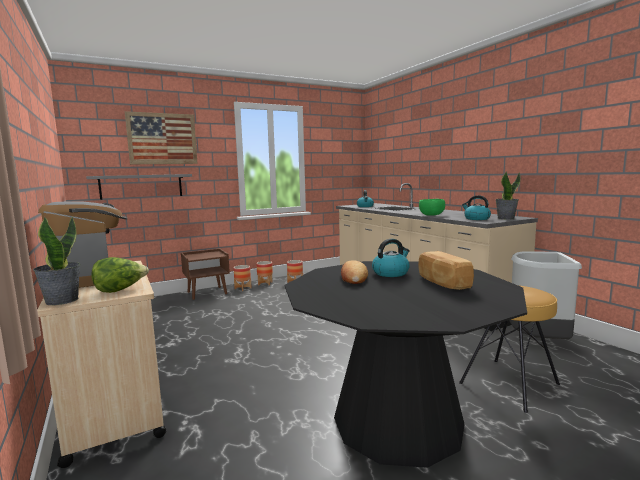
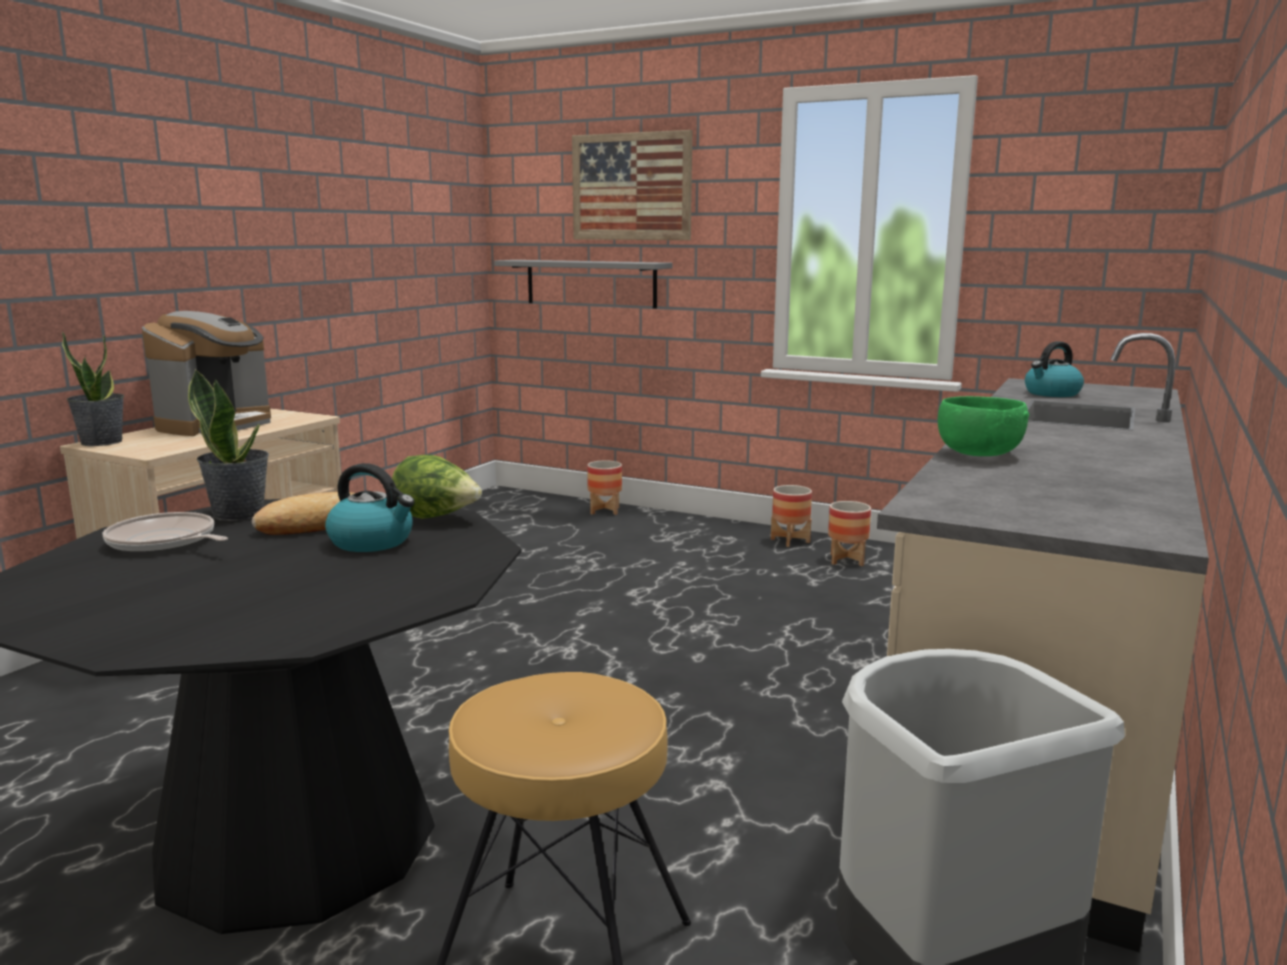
camera: 55 degrees right, 5 degrees up
(120, 290) = (156, 447): lettuce -> lettuce (436, 518)
(207, 293) = (664, 522): brown nightstand -> none
(243, 288) = (731, 535): planter -> planter (605, 511)
(345, 298) = (165, 542): none -> frying pan
(442, 282) = (314, 586): bread -> none
(476, 219) = (986, 496): kettle -> none
(505, 218) = (1077, 522): potted plant -> potted plant (239, 514)

